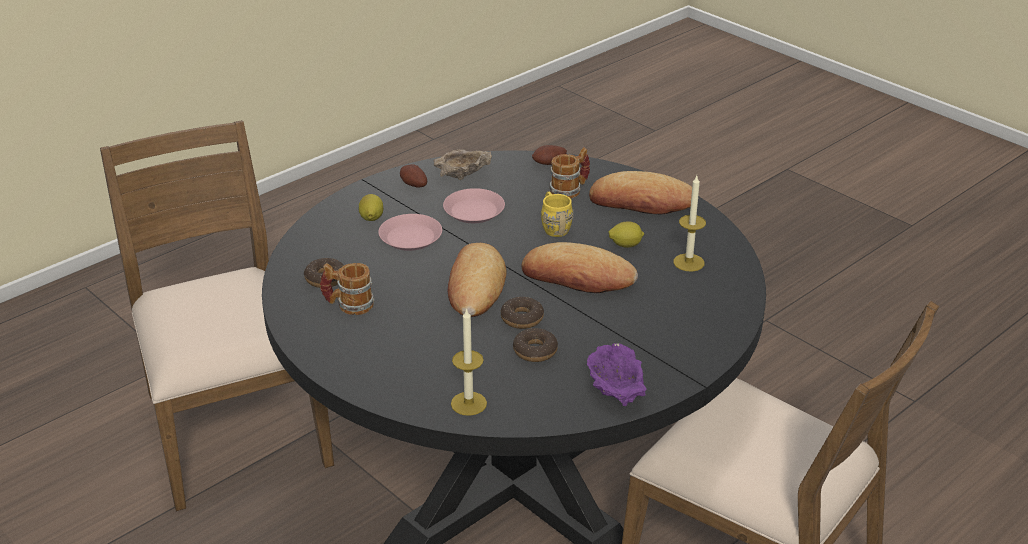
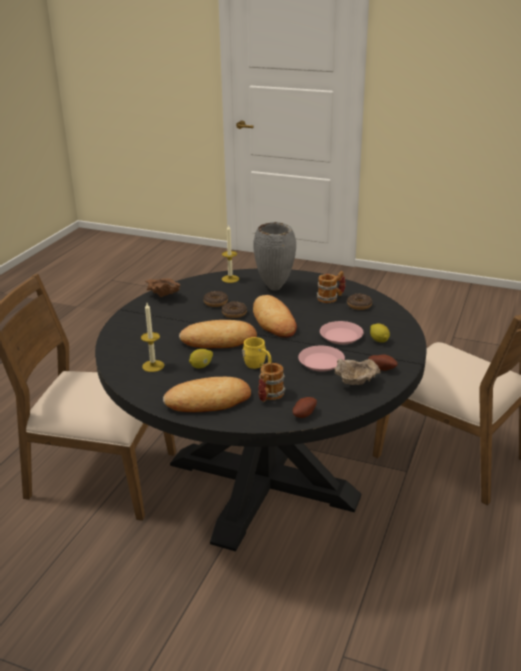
camera: 155 degrees right, 5 degrees down
(412, 353) = (275, 288): none -> grey vase
(615, 393) = (163, 296): purple bowl -> brown bowl

